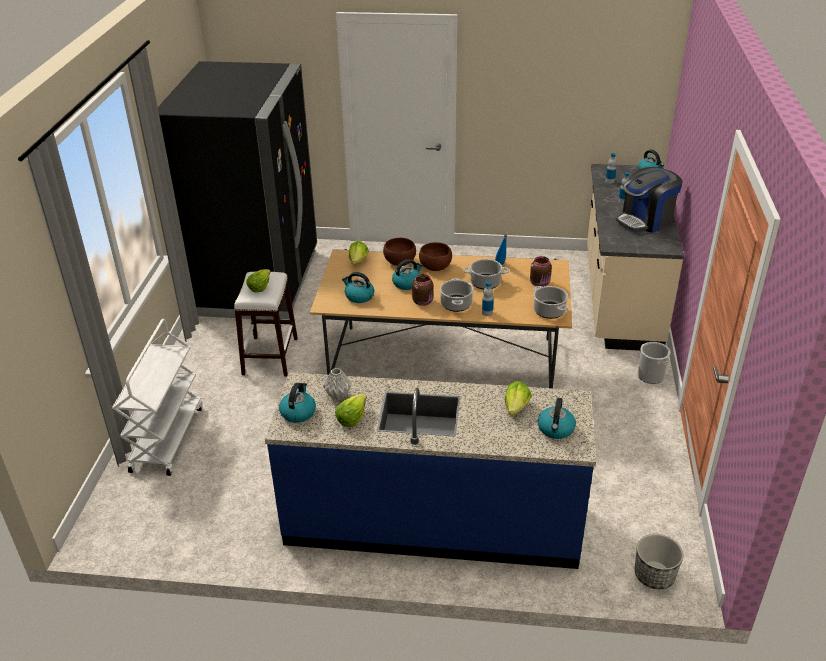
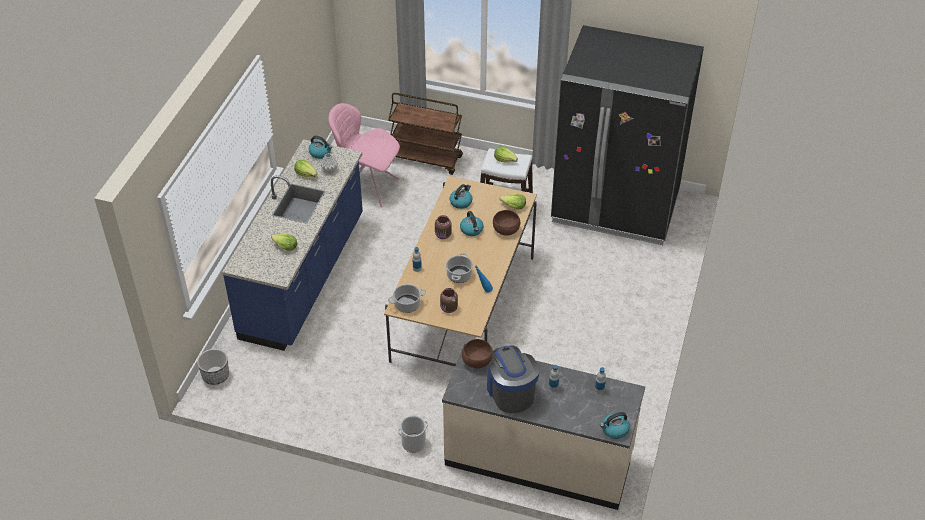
camera: 100 degrees right, 10 degrees up
(167, 438) = (426, 159): white cart -> brown cart
(230, 488) = (368, 187): none -> pink chair
(435, 267) = (492, 250): brown bowl -> brown bowl (477, 361)
(456, 304) = (434, 253): cooking pot -> none
(556, 429) = (257, 260): kettle -> none

